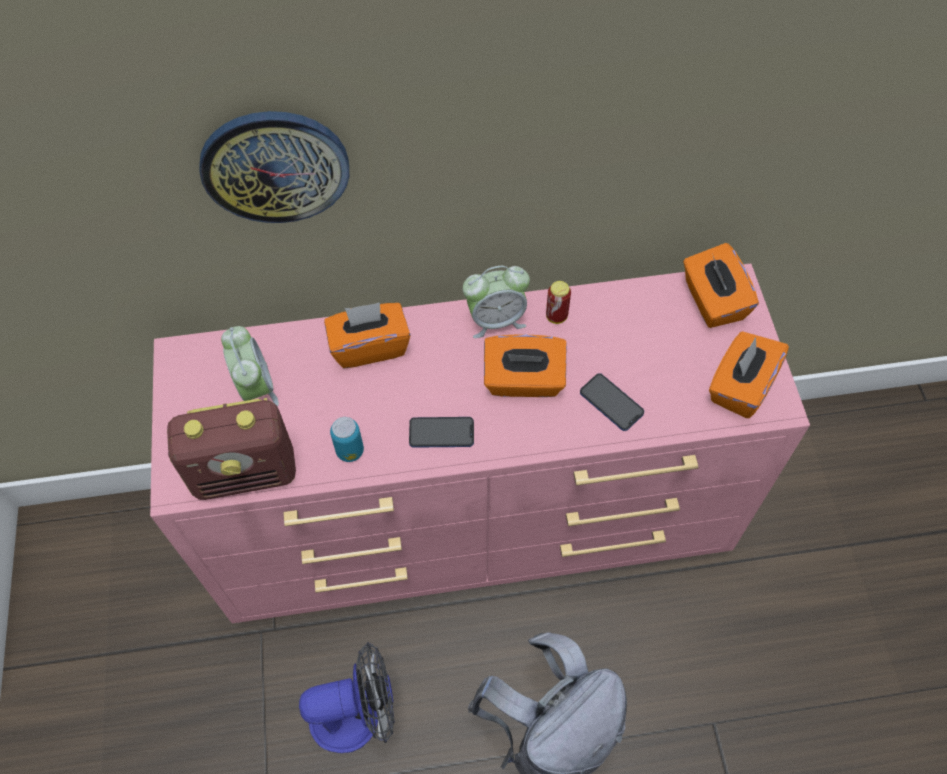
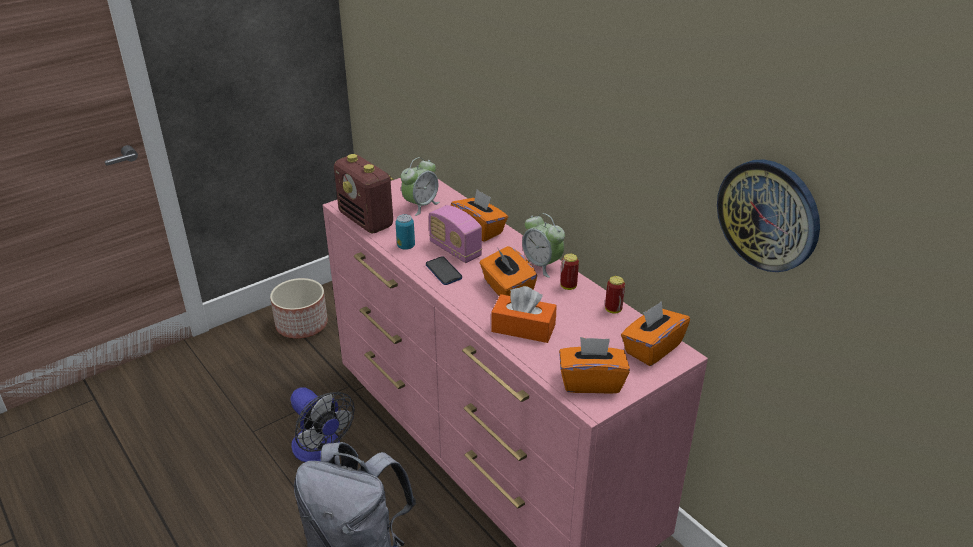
camera: 60 degrees right, 25 degrees down
(86, 645) = (302, 325): none -> planter
(275, 166) = (488, 80): wall clock -> wall clock (768, 215)
(399, 397) = (455, 250): none -> radio
(611, 403) = (523, 328): phone -> orange tissue box
(626, 298) = (613, 310): none -> can

